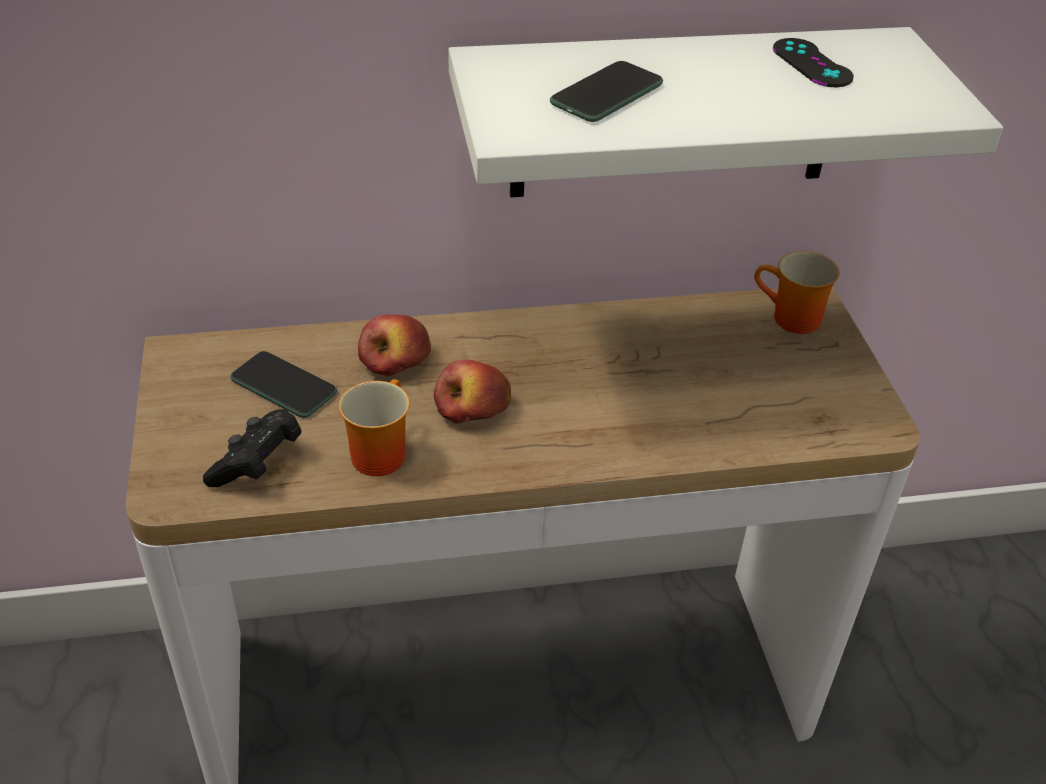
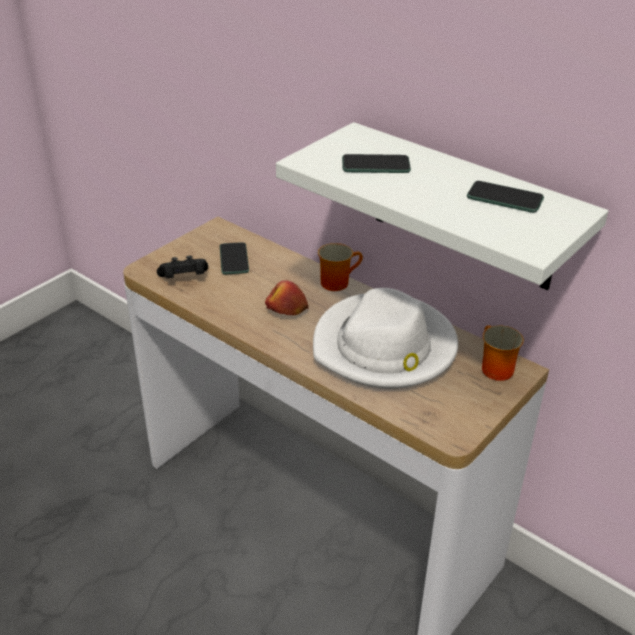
camera: 50 degrees right, 5 degrees down
(377, 451) = (228, 300): mug -> mug (336, 281)
(395, 360) = (287, 275): apple -> none
(657, 374) = (384, 347): none -> white hat
(812, 63) = (504, 198): black game controller -> phone

